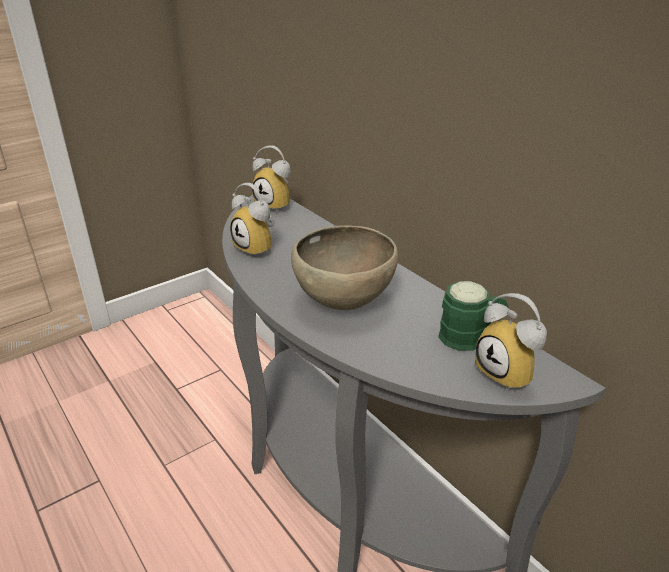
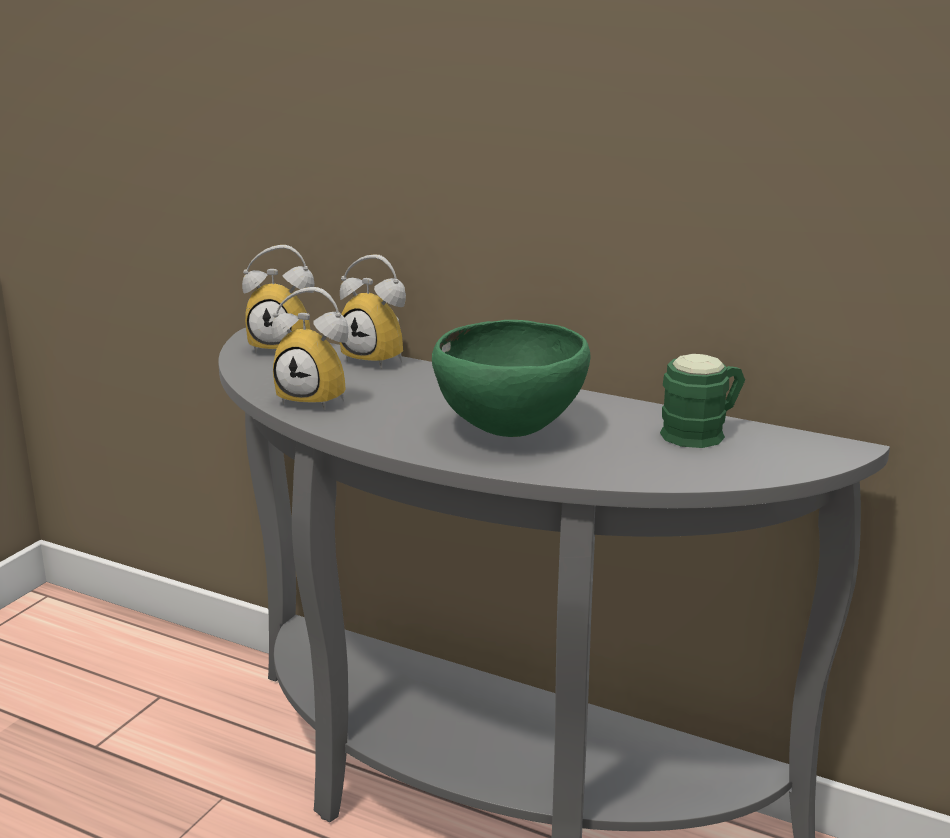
camera: 25 degrees left, 10 degrees down
(344, 303) = (510, 432): brown bowl -> green bowl
(510, 374) = (781, 456): alarm clock -> alarm clock (380, 358)

